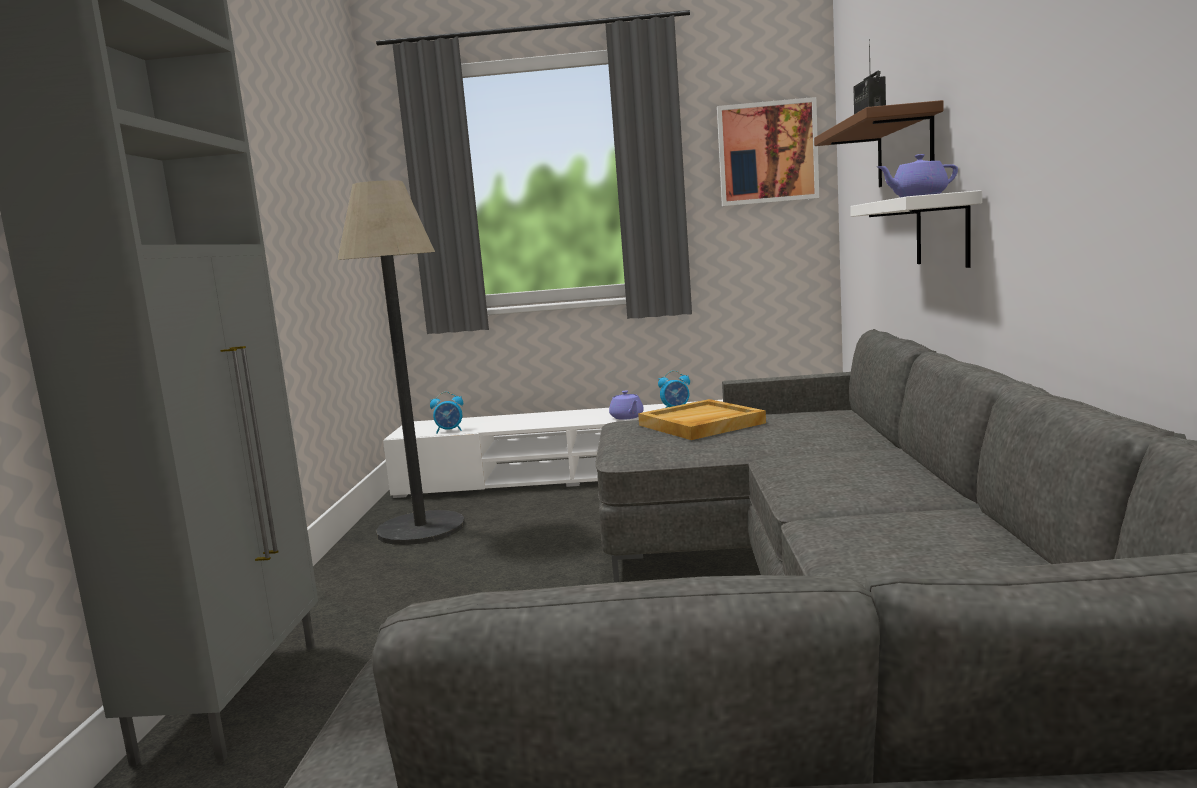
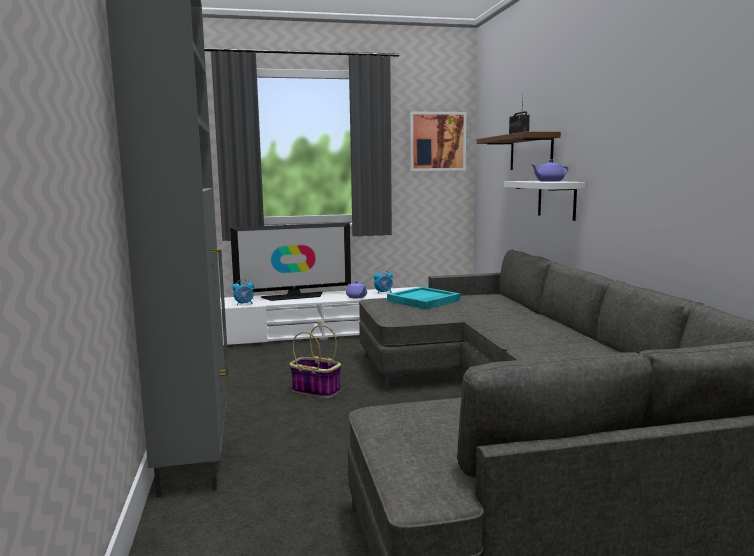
camera: 15 degrees left, 0 degrees up
(421, 528) = (240, 365): floor lamp -> none
(502, 577) = (315, 391): none -> basket
(532, 417) = (294, 296): none -> television
(701, 424) = (423, 301): beige tray -> turquoise tray

